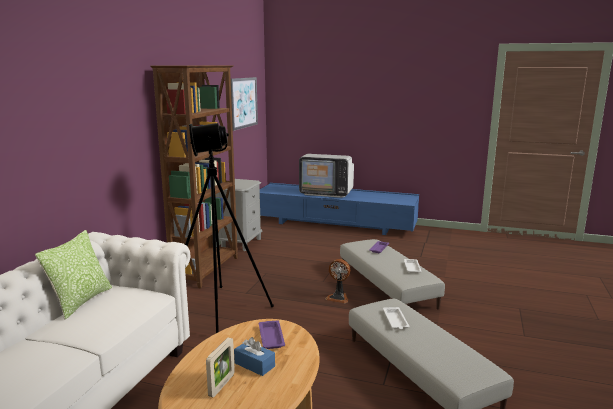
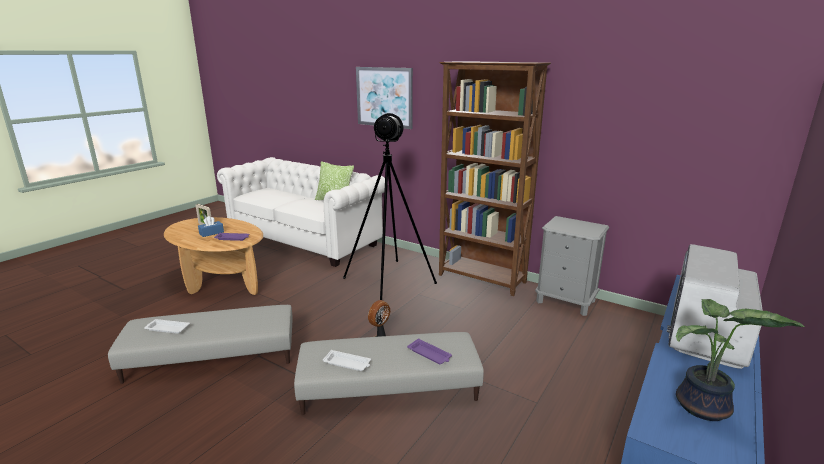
camera: 105 degrees right, 5 degrees up
(243, 102) = (684, 127): picture -> picture (384, 97)
(384, 197) = (703, 409): none -> potted plant
(395, 321) = (242, 317): white tray -> white tray (167, 328)

